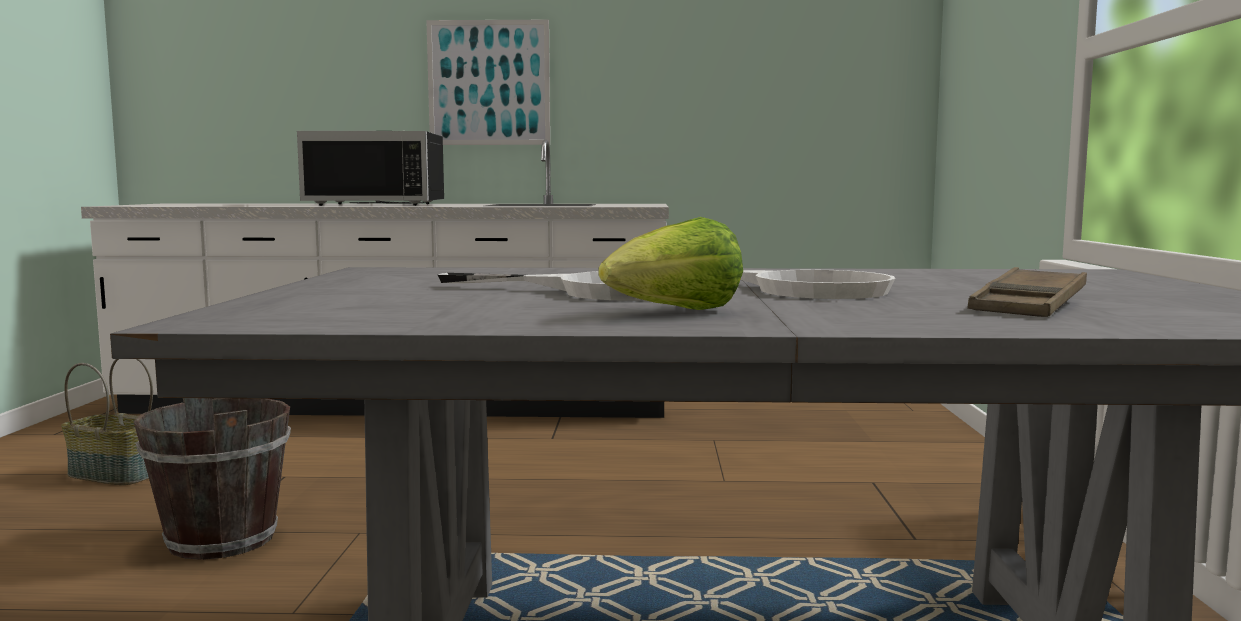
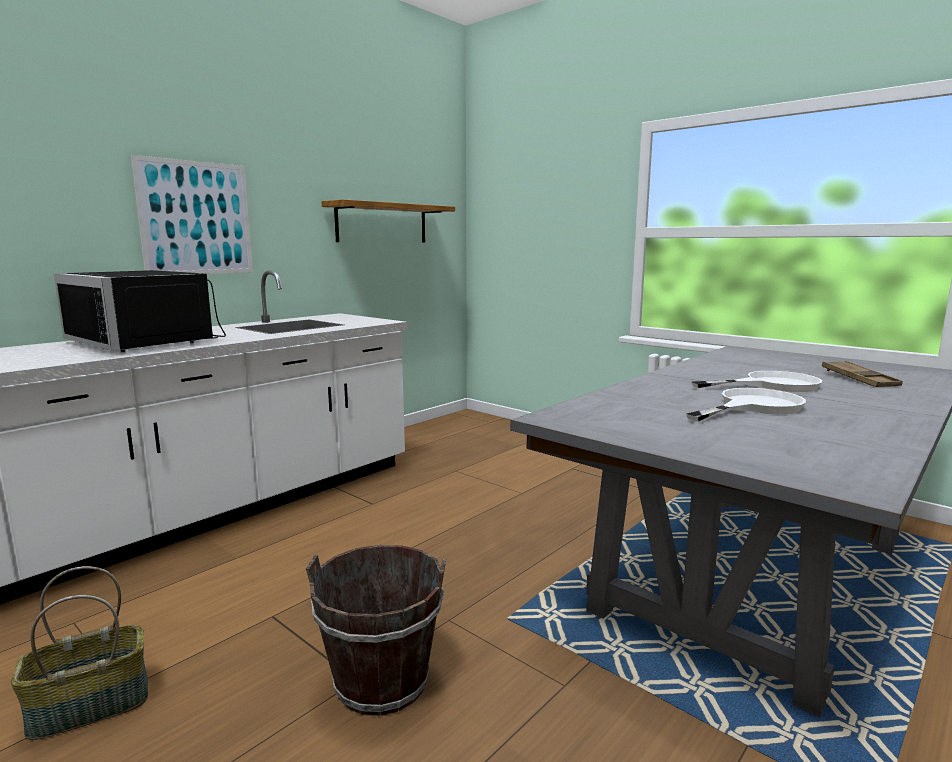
camera: 50 degrees left, 5 degrees up
(379, 204) = (150, 341): black microwave -> black microwave turned 90 degrees clockwise
(675, 312) = (857, 414): lettuce -> none
(755, 81) = (382, 223): none -> shelf

